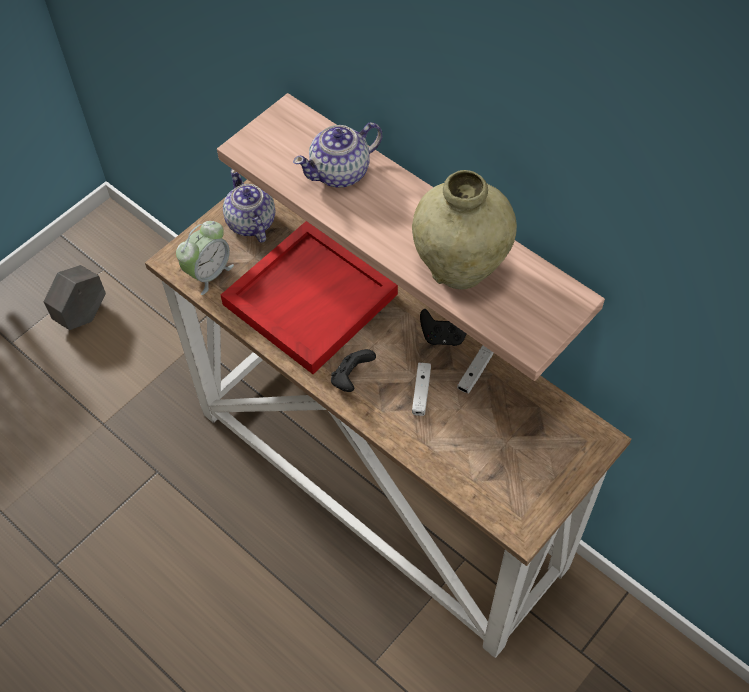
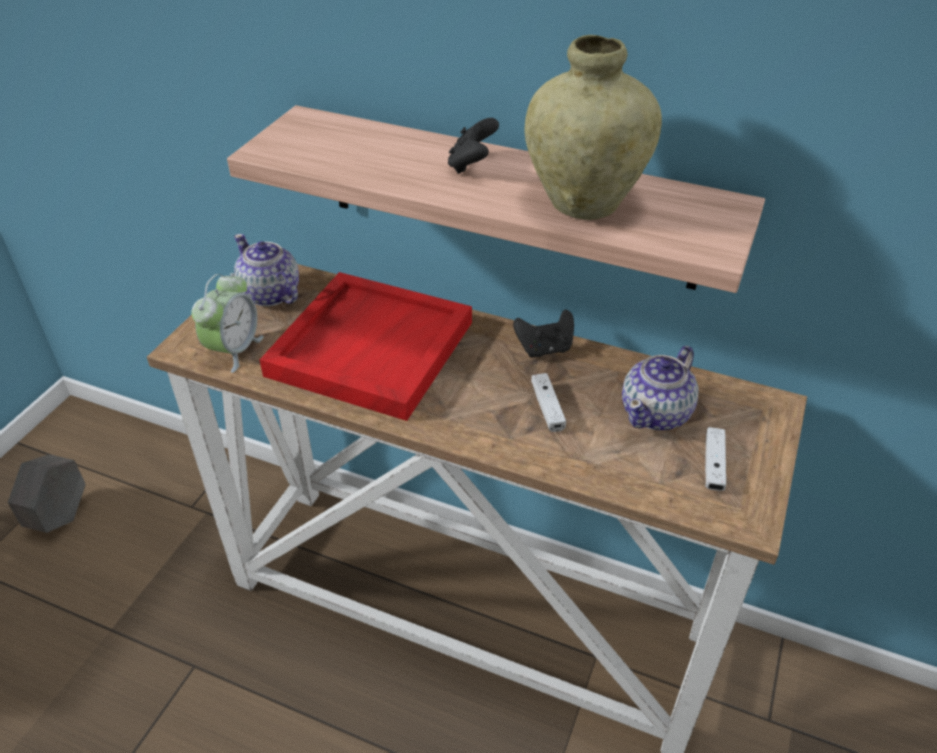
camera: 20 degrees left, 15 degrees down
(341, 172) = (392, 152): teapot -> teapot (656, 413)
(351, 378) = (456, 414): black game controller -> black game controller (472, 165)
(475, 373) = (599, 375): white game controller -> white game controller (713, 465)

